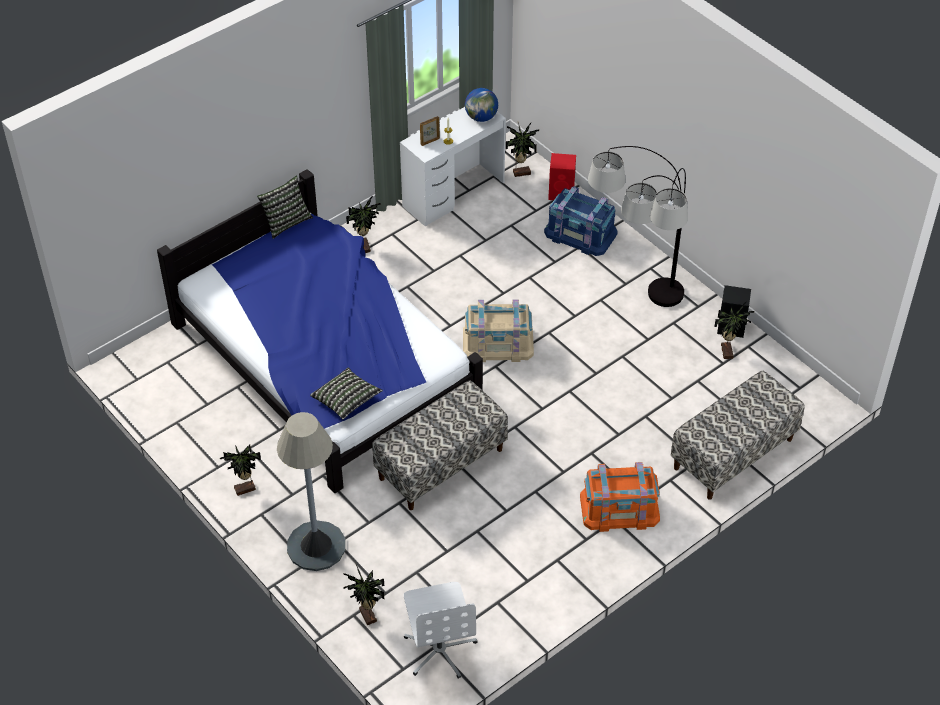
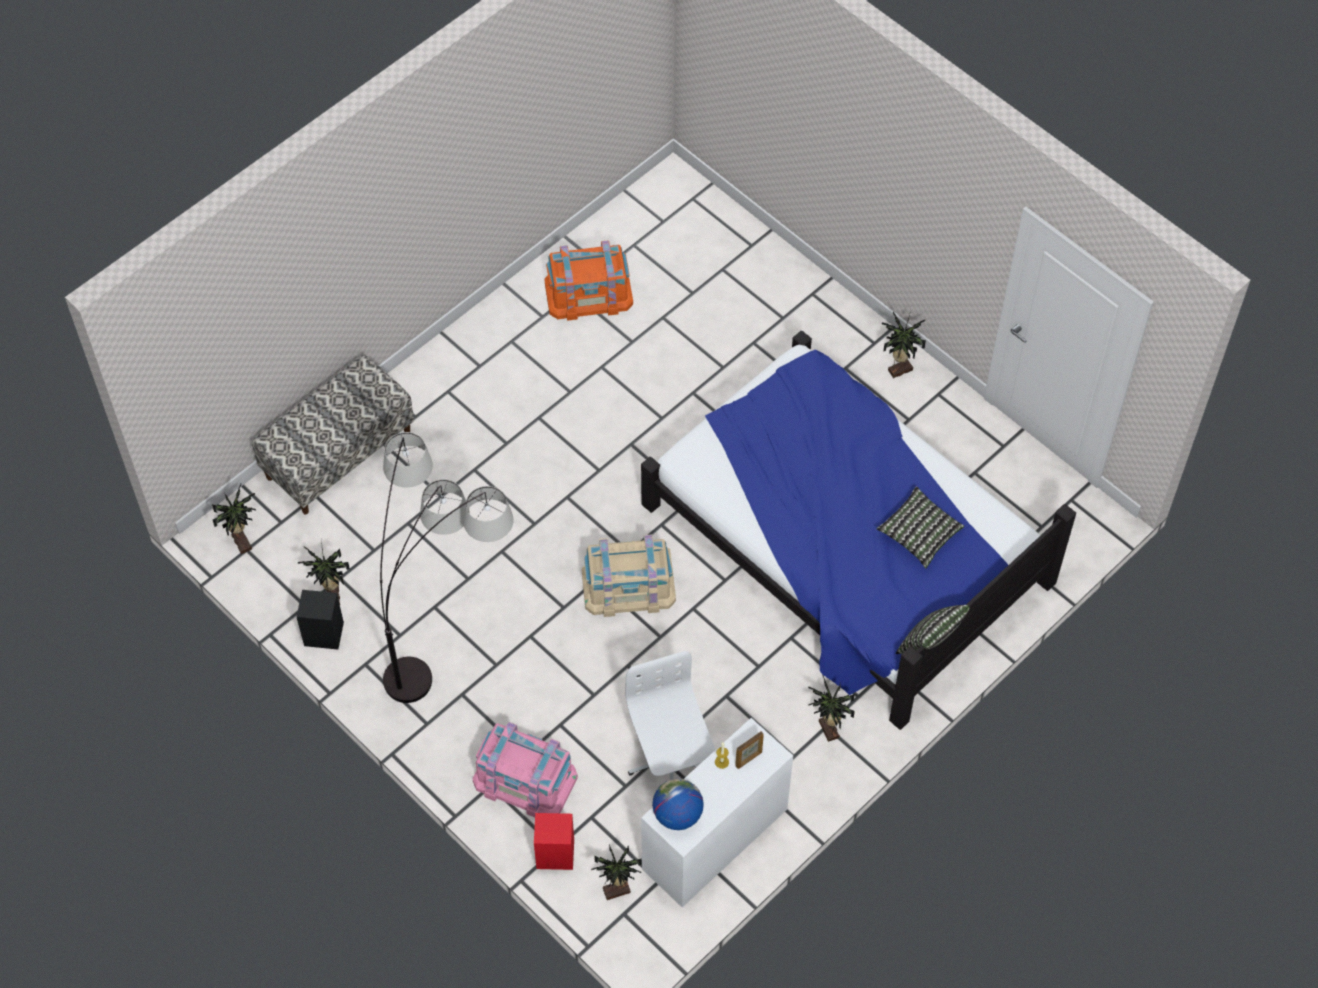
camera: 175 degrees right, 10 degrees up
(316, 546) = (805, 312): grey floor lamp -> none
(346, 400) = (795, 384): pillow -> pillow (919, 534)
(366, 616) = (737, 245): potted plant -> potted plant (243, 542)
(440, 649) = (658, 219): white office chair -> white office chair (670, 762)
(441, 463) = (681, 417): bench -> none
(580, 233) = (525, 778): blue storage box -> pink storage box
(619, 508) = (474, 378): orange storage box -> orange storage box (588, 292)

